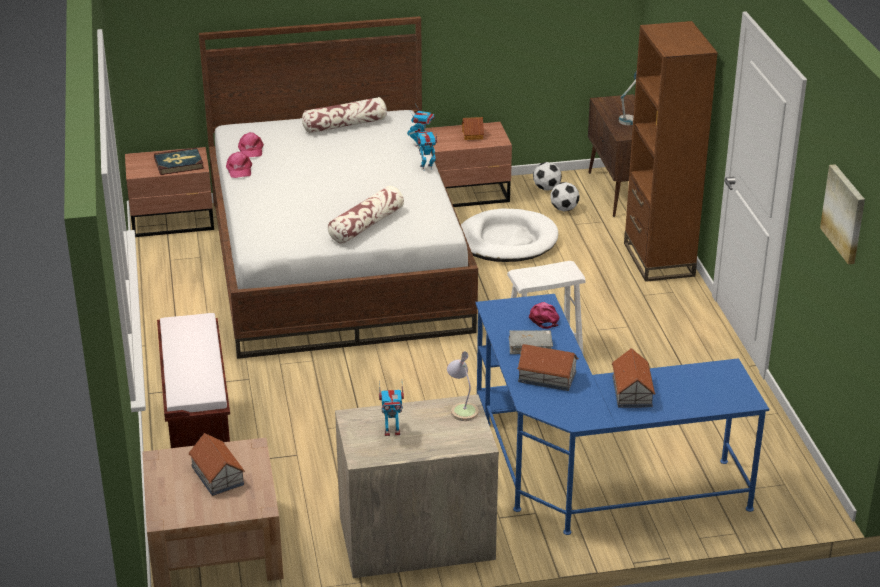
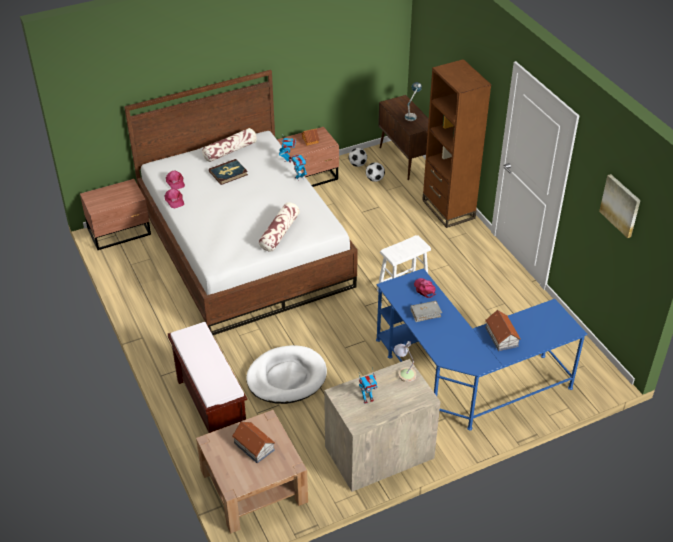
camera: 15 degrees left, 10 degrees up
(179, 163) = (121, 196): book -> book (228, 173)
(506, 241) = (348, 211): white dog bed -> white dog bed (286, 377)
(546, 376) = (445, 335): toy house -> none

